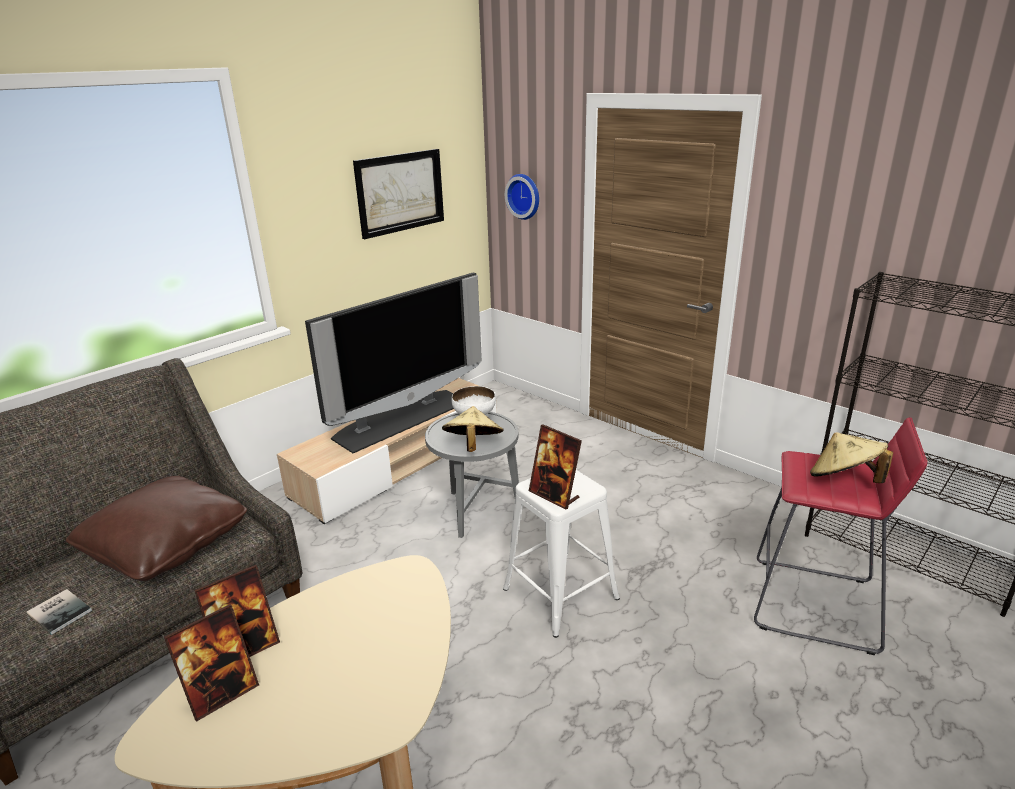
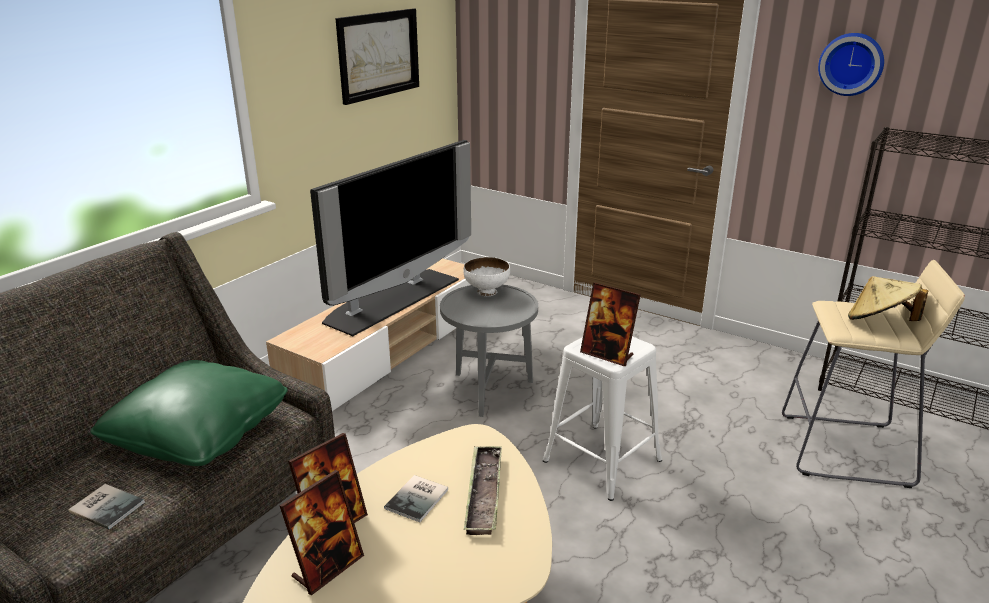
camera: 10 degrees left, 0 degrees up
(166, 545) = (199, 433): brown pillow -> green pillow
(333, 630) = (419, 498): none -> book
(395, 630) = (484, 493): none -> tray
(473, 446) = (496, 317): beige hat -> none
(524, 196) = (503, 60): wall clock -> wall clock (851, 64)
(815, 605) = (846, 450): red stool -> beige stool

